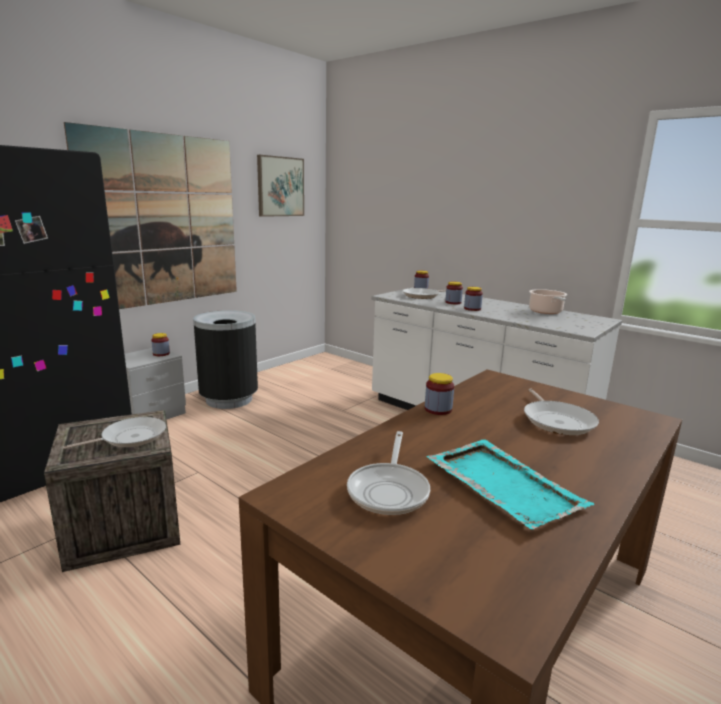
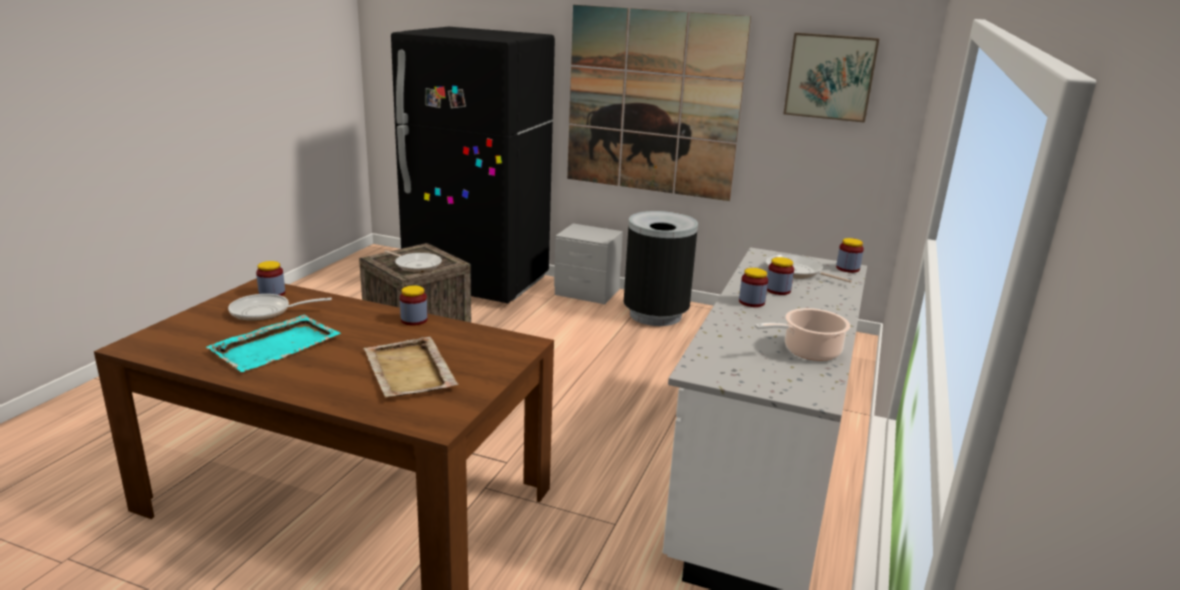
camera: 70 degrees right, 5 degrees up
(161, 354) = (602, 236): jar -> jar (272, 294)
(557, 421) = (409, 371): frying pan -> beige tray

